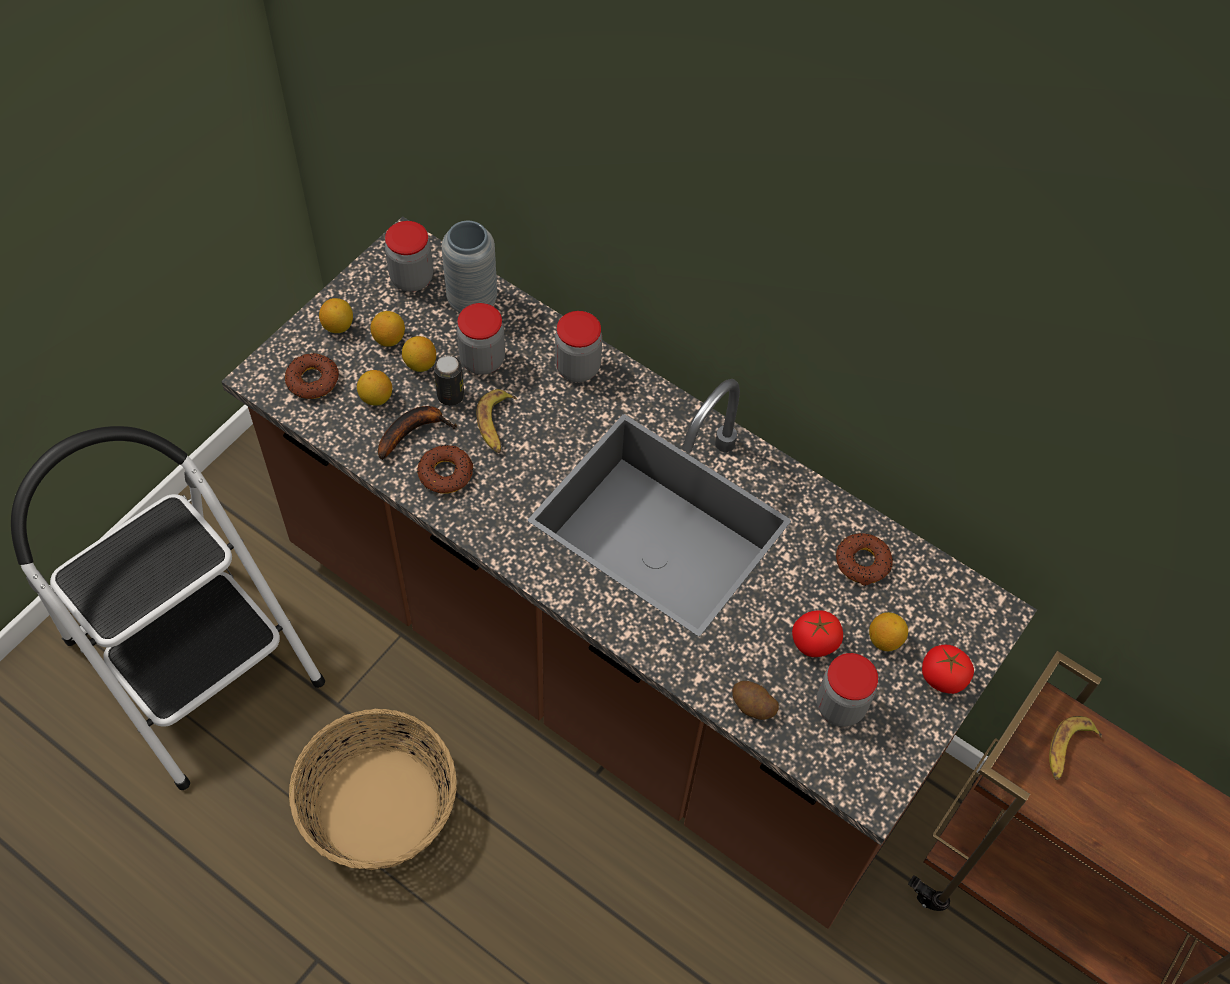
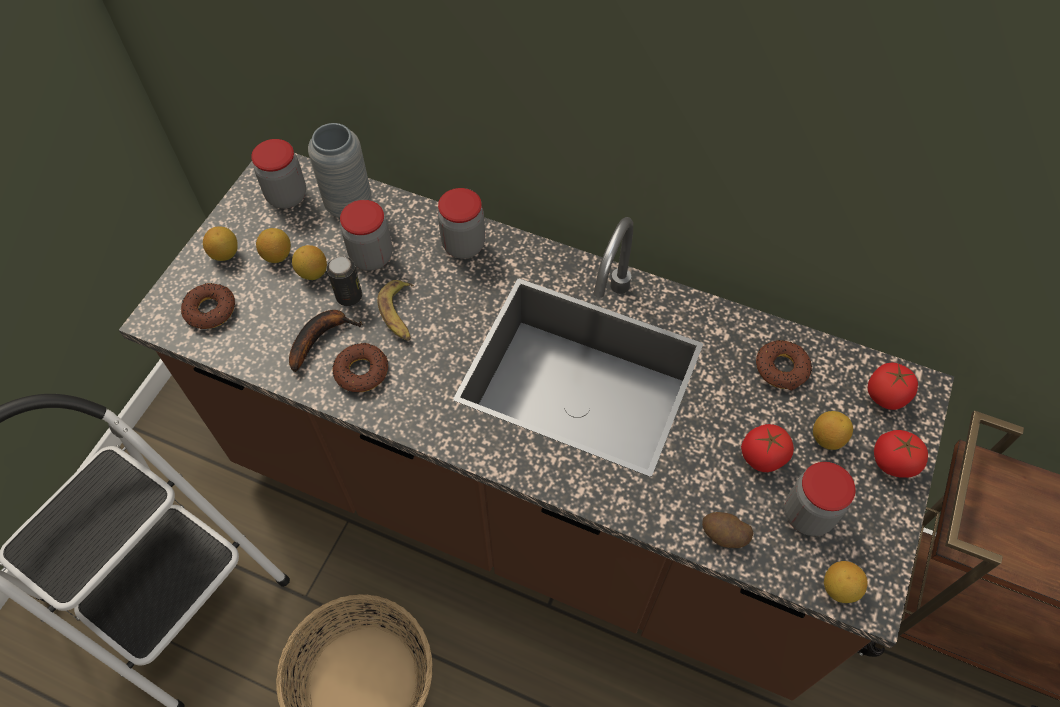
camera: 10 degrees left, 0 degrees up
(376, 398) = (277, 313): lemon -> lemon (839, 588)
(959, 612) = (885, 395): none -> tomato
(1068, 750) = (1005, 501): banana -> none

